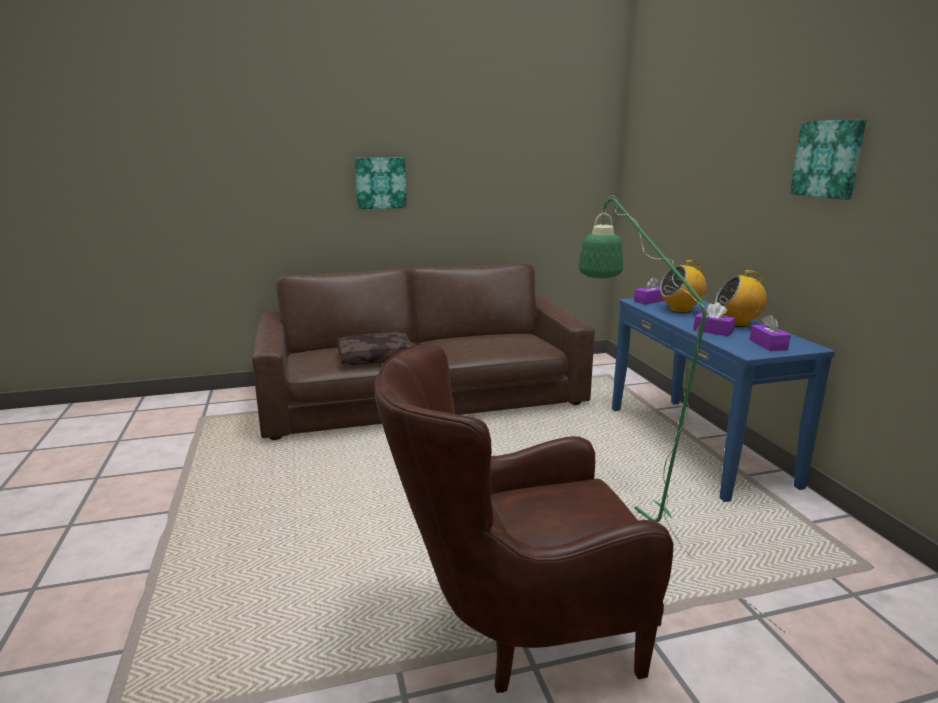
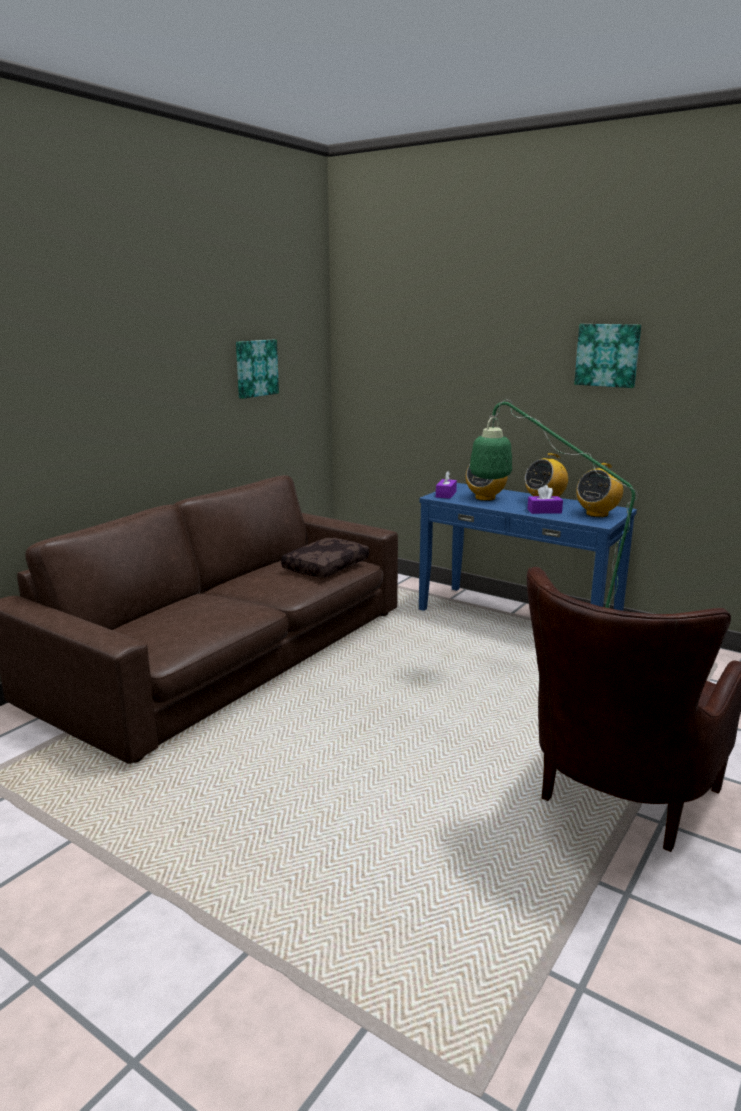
camera: 40 degrees left, 0 degrees up
(376, 357) = (217, 618): brown pillow -> brown pillow (325, 566)
(380, 183) = (119, 398): picture -> picture (255, 368)
(768, 345) = (597, 514): purple tissue box -> radio

